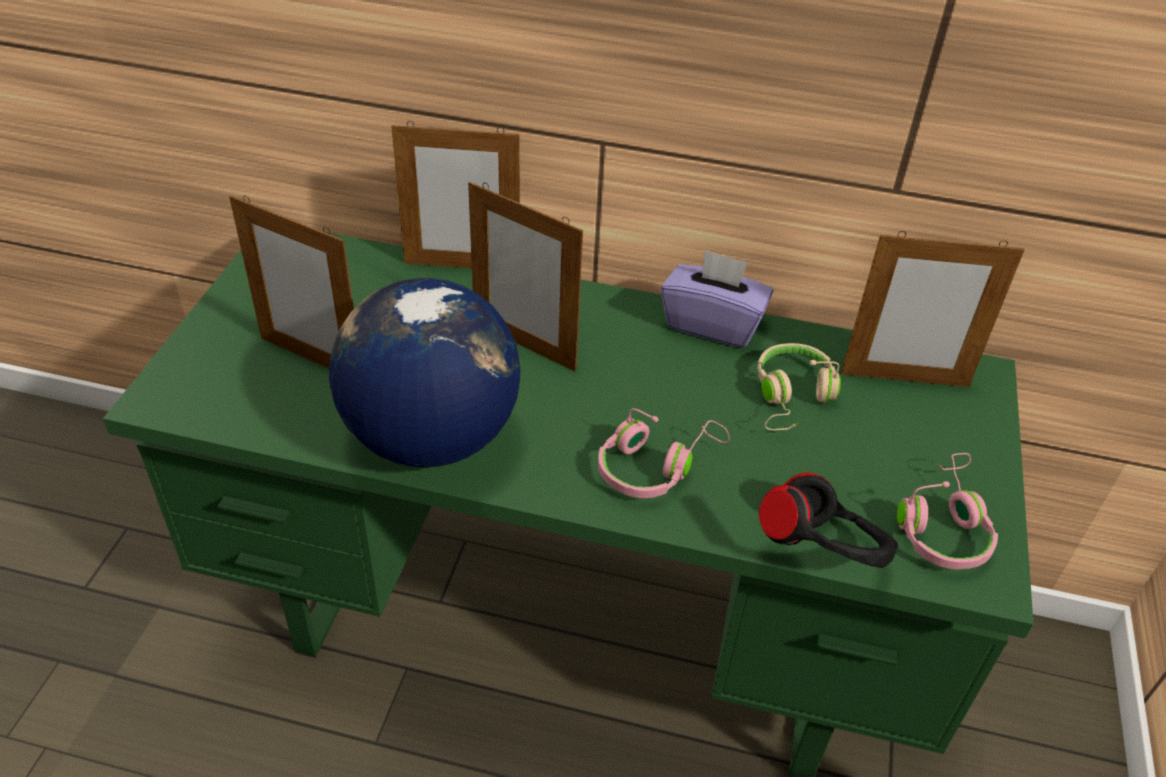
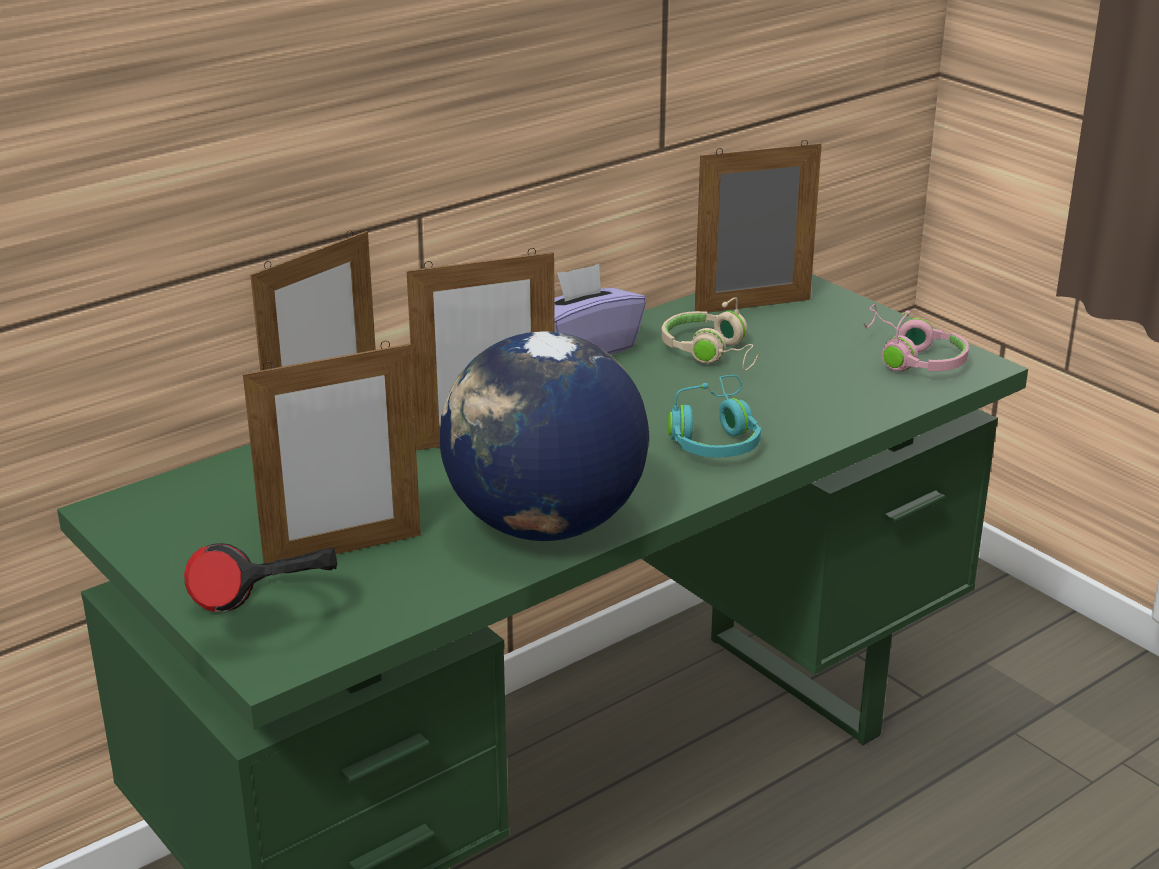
camera: 50 degrees left, 15 degrees down
(655, 465) = (714, 437): pink headphones -> turquoise headphones
(822, 554) = (886, 411): black headphones -> black headphones (266, 614)
(904, 379) = (752, 306): picture frame -> picture frame turned 150 degrees counterclockwise

